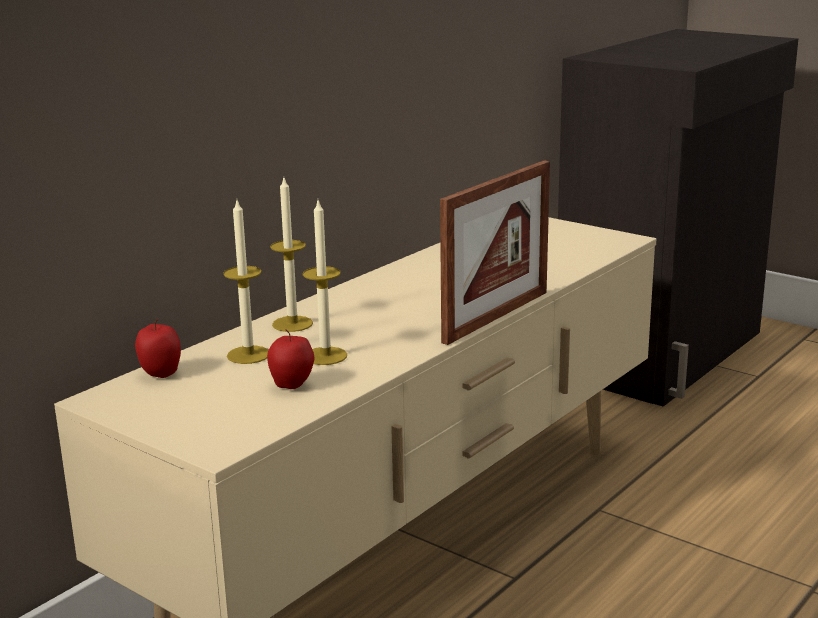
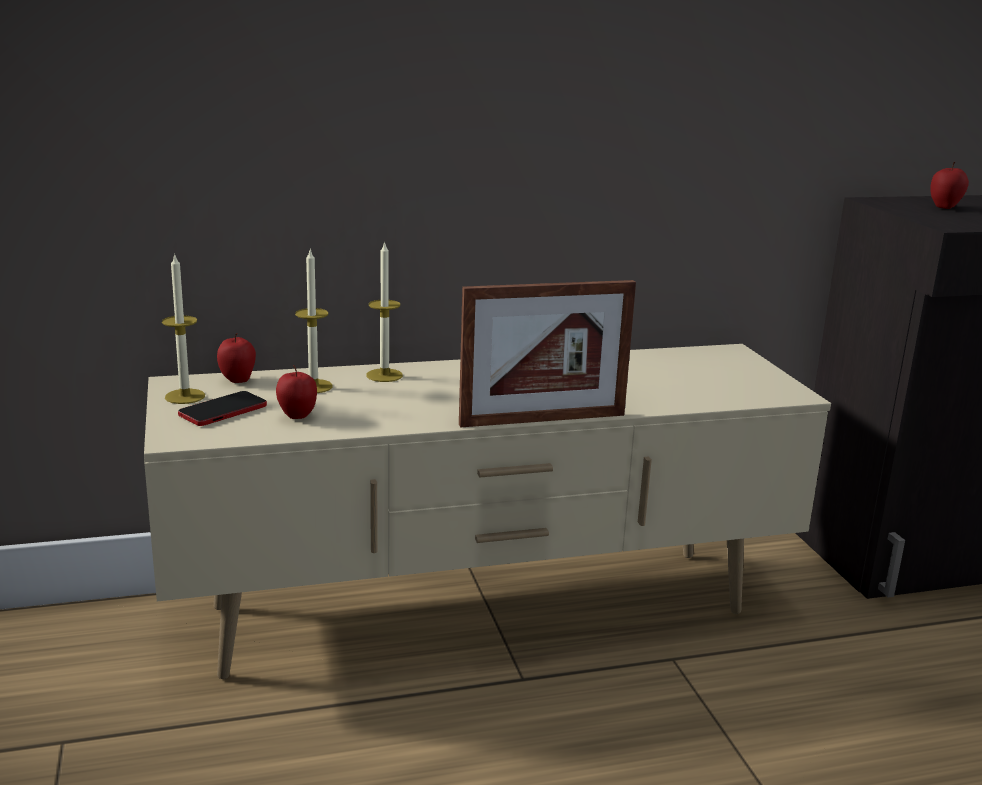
camera: 35 degrees right, 0 degrees up
(208, 406) = (223, 410): none -> phone
(325, 356) = (360, 404): candle -> candle (185, 396)
(644, 53) = (944, 207): none -> apple

